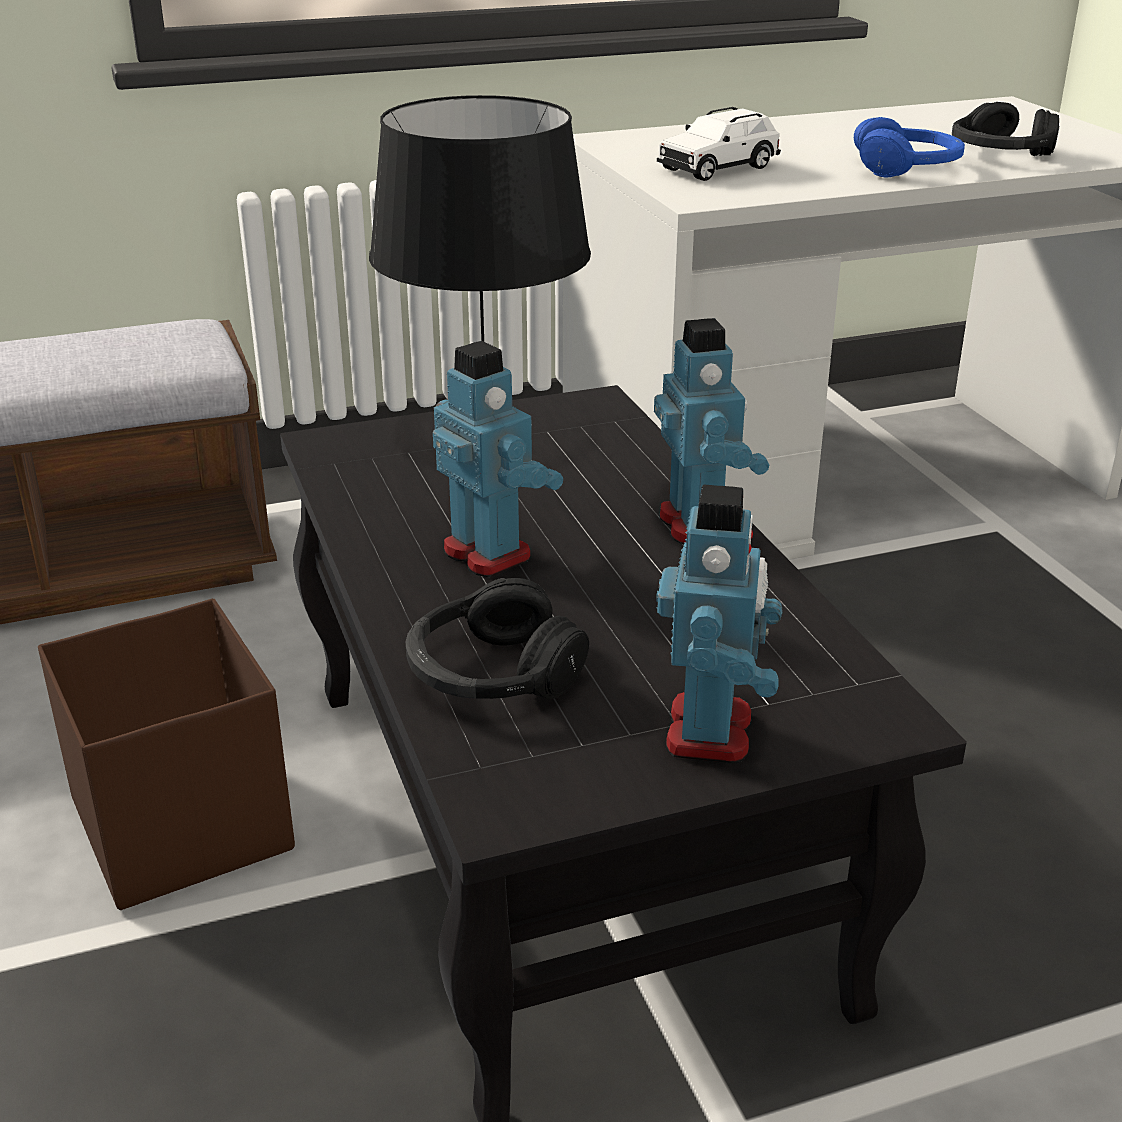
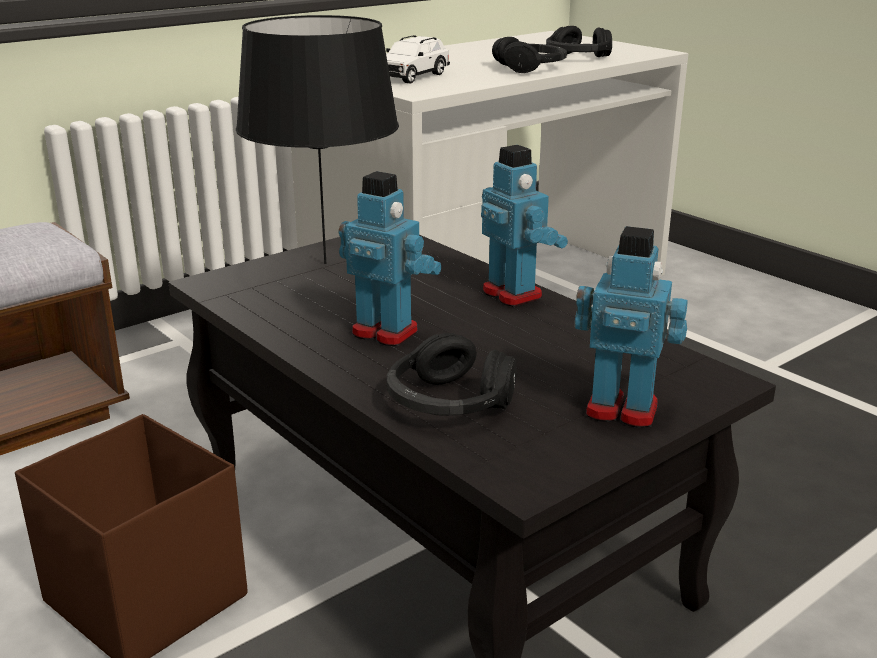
camera: 20 degrees left, 5 degrees down
(711, 732) = (622, 409): toy robot -> toy robot turned 60 degrees counterclockwise
(907, 168) = (530, 68): blue headphones -> black headphones

